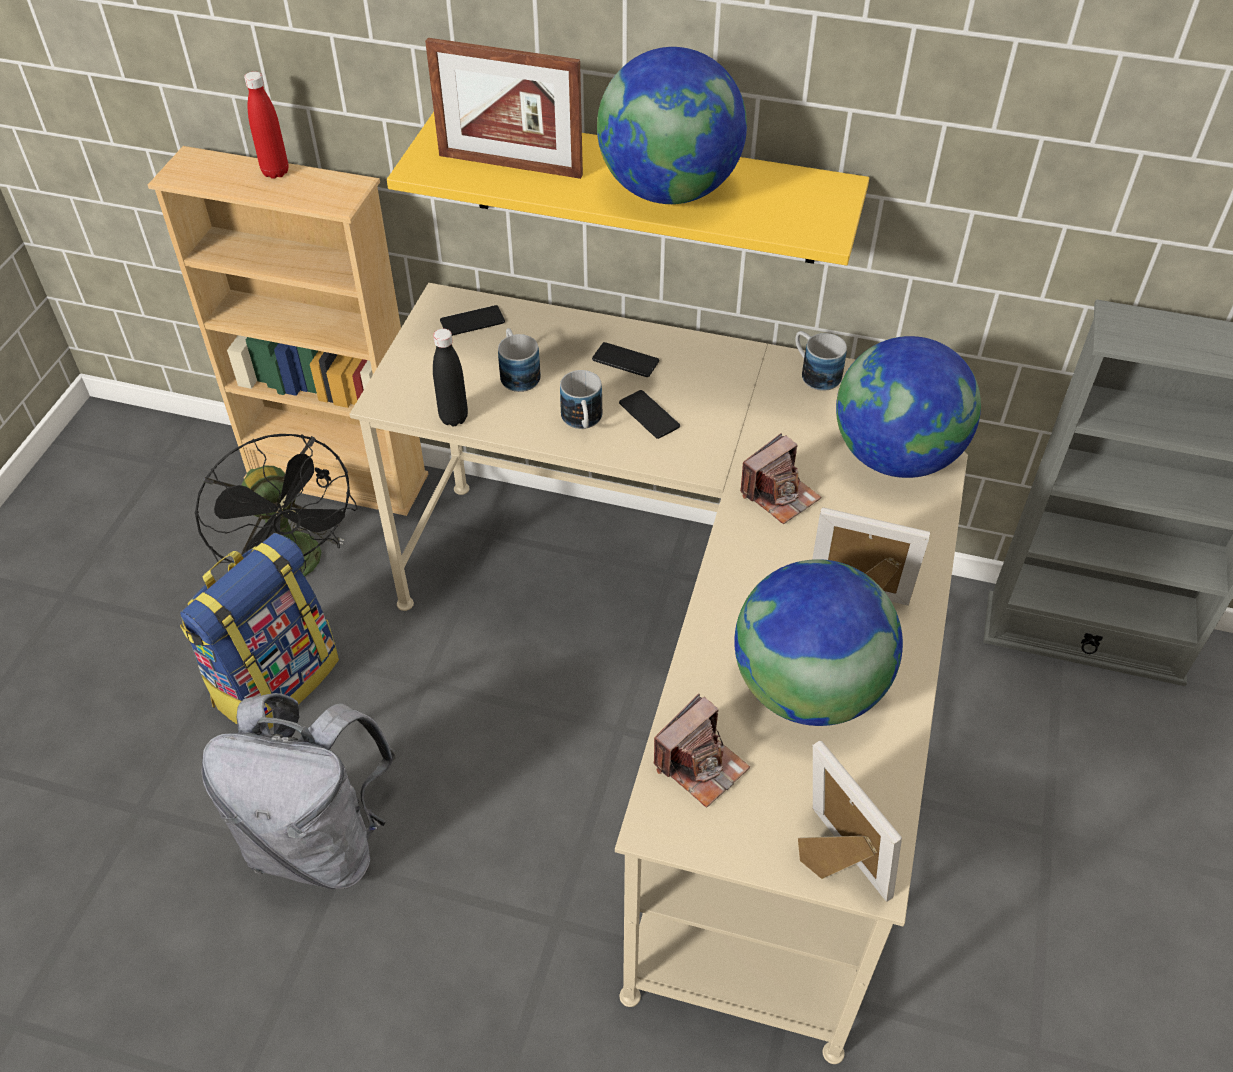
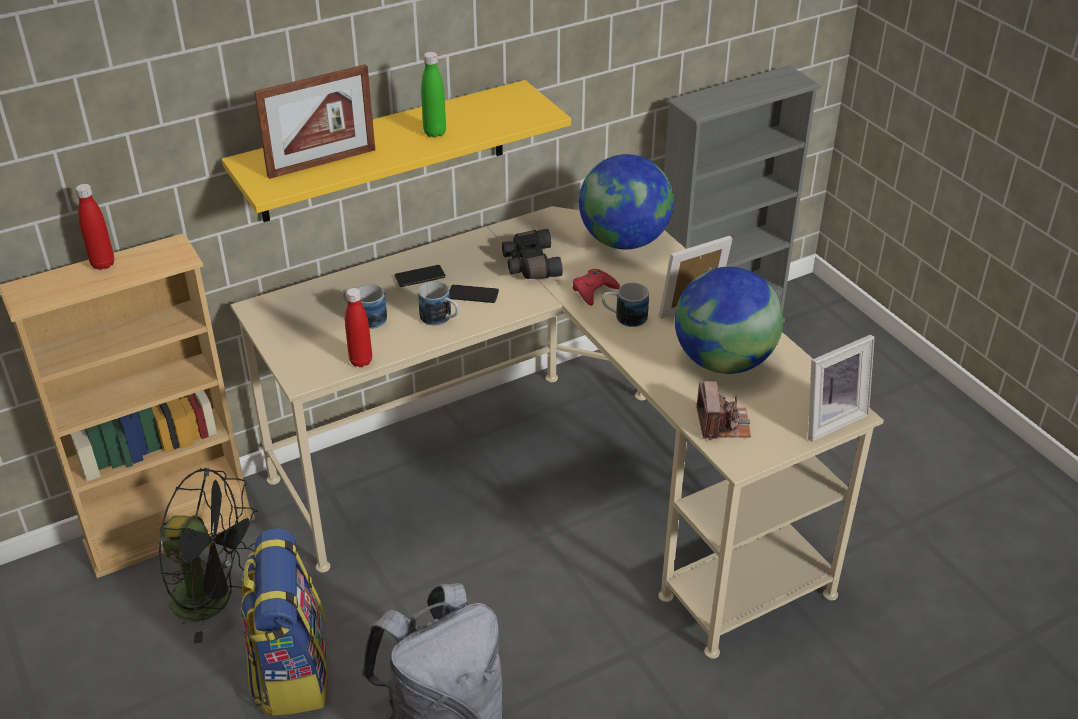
camera: 45 degrees left, 10 degrees down
(453, 418) = (361, 361): black bottle -> red bottle
(472, 322) = (294, 308): phone -> none
(669, 191) = (435, 133): globe -> green bottle
(752, 418) = (529, 265): none -> black binoculars
(779, 495) = (593, 290): camera -> red game controller
(814, 372) = (531, 226): mug -> mug (624, 317)
(834, 863) = (829, 419): picture frame -> picture frame turned 135 degrees clockwise

